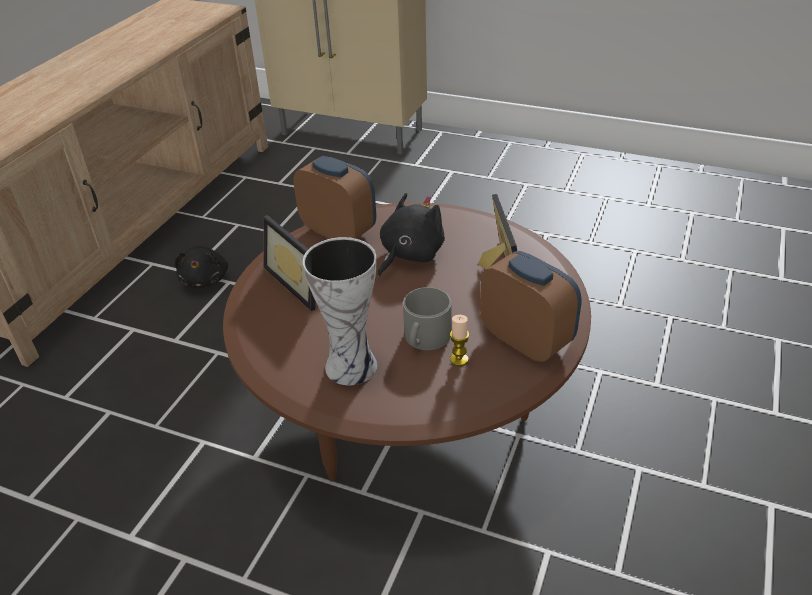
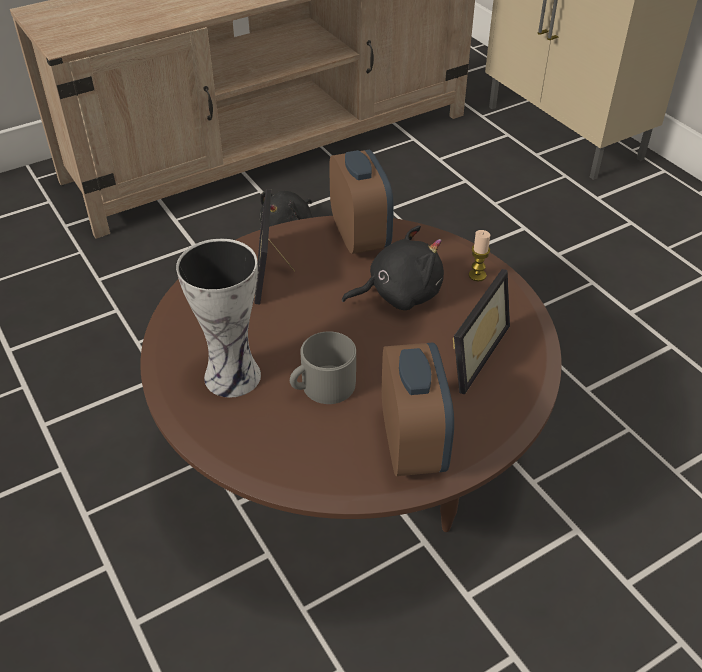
camera: 35 degrees right, 5 degrees up
(459, 359) = (329, 426): candle -> candle (477, 275)

